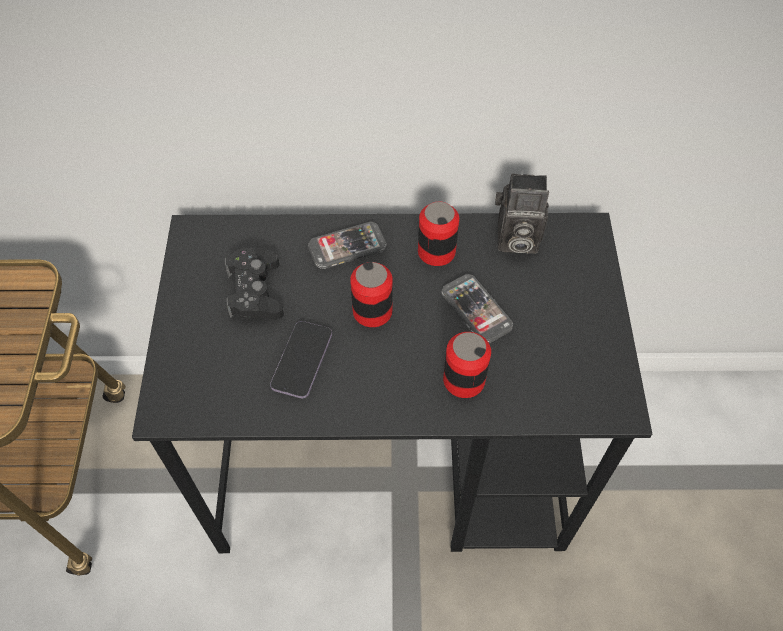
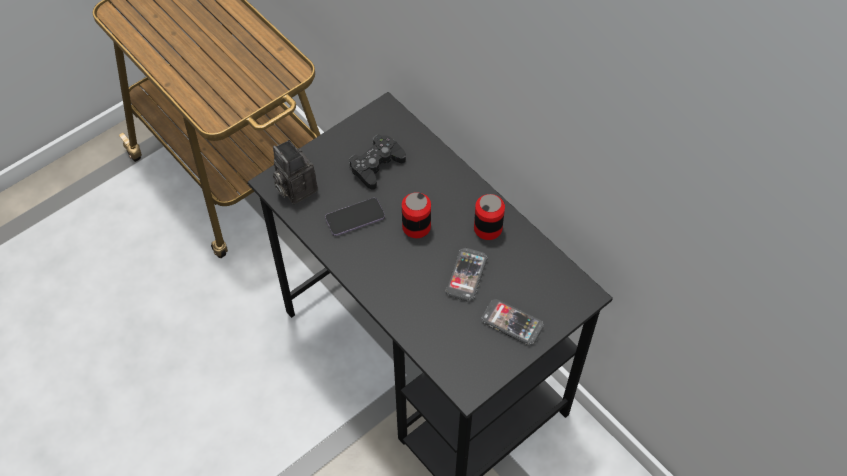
camera: 50 degrees right, 0 degrees up
(347, 247) = (447, 184): phone -> phone (512, 323)
(464, 380) = (413, 300): can -> none
(514, 240) = (537, 261): camera -> camera (294, 188)

